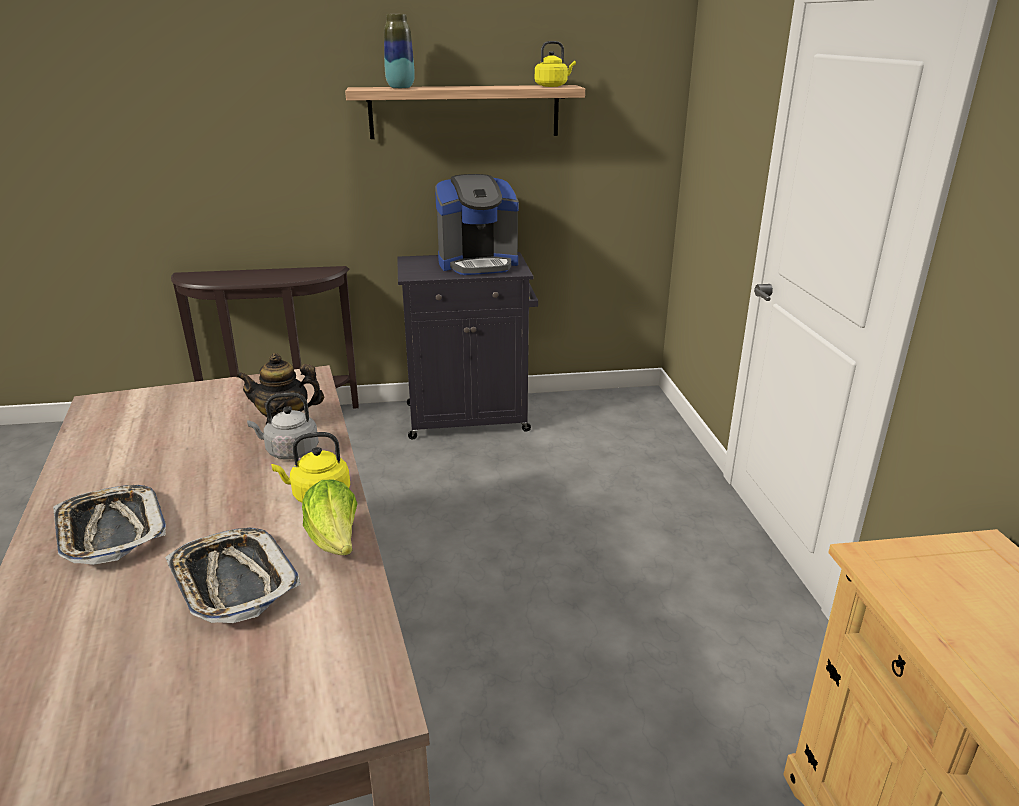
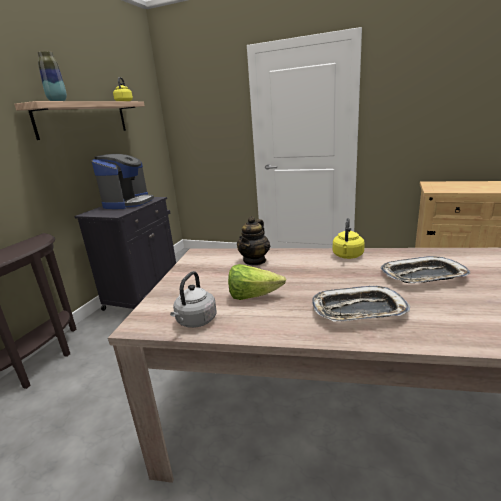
camera: 60 degrees left, 5 degrees down
(289, 451) = (293, 261): grey kettle -> grey kettle (195, 321)
(335, 542) = (392, 254): lettuce -> lettuce (253, 296)

